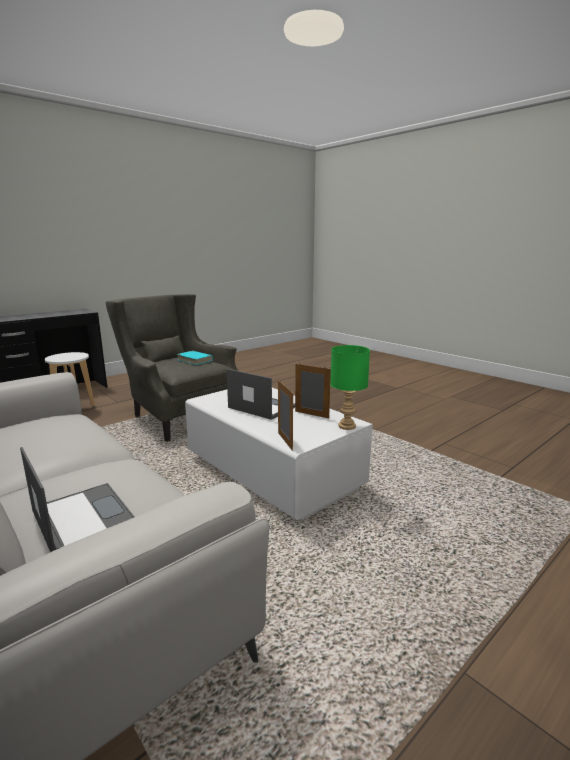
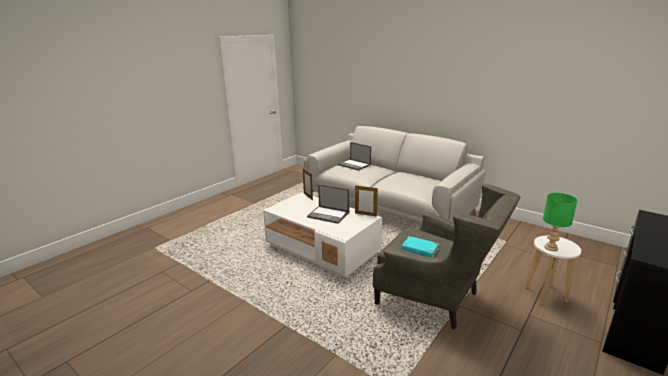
camera: 170 degrees right, 5 degrees up
(311, 414) = (297, 212): picture frame -> picture frame (365, 214)
(346, 426) = (277, 206): green table lamp -> green table lamp (551, 247)

